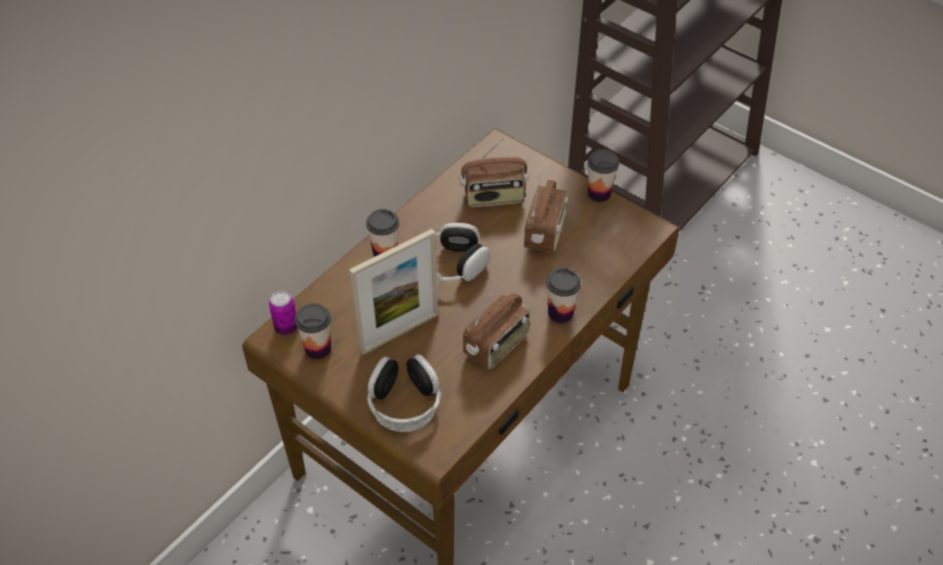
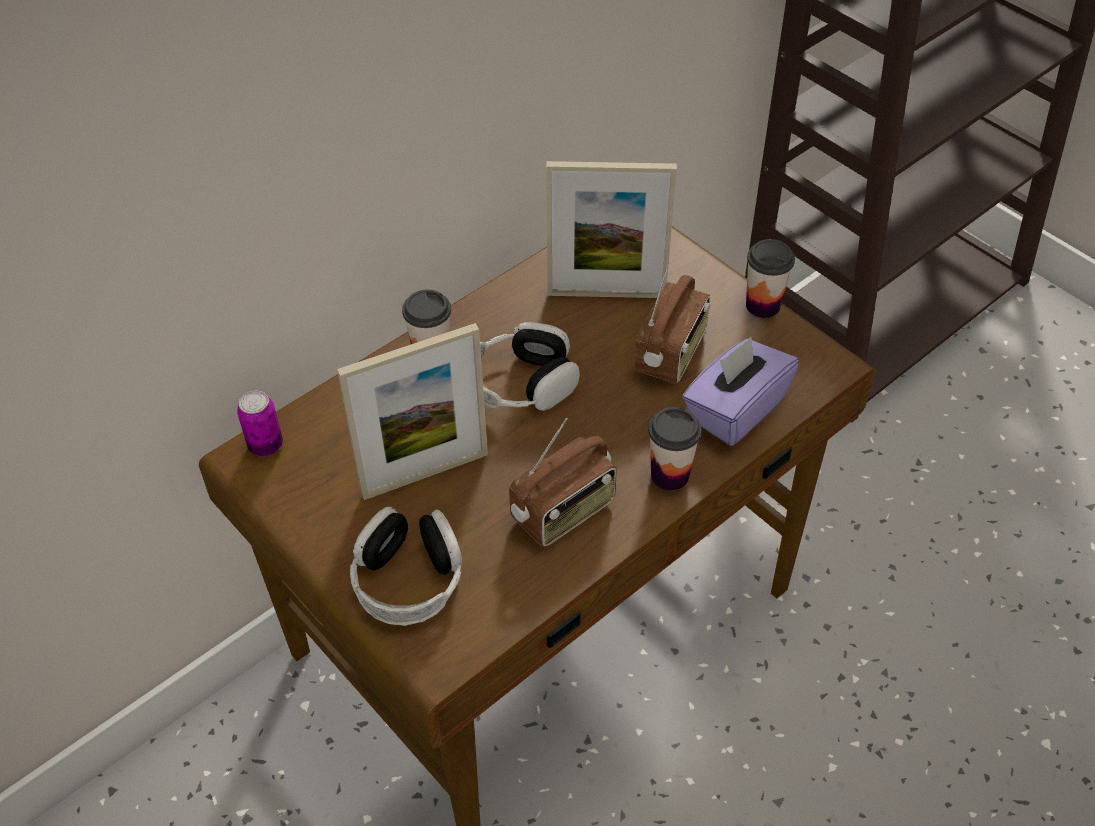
camera: 10 degrees right, 0 degrees up
(318, 348) = (302, 482): cup -> none
(494, 197) = (606, 294): radio -> picture frame
(594, 265) = (735, 410): none -> purple tissue box

